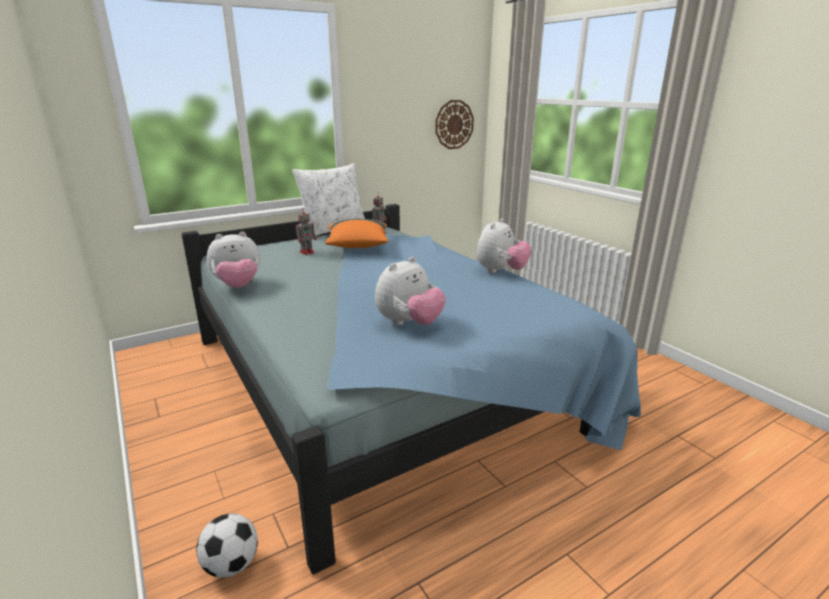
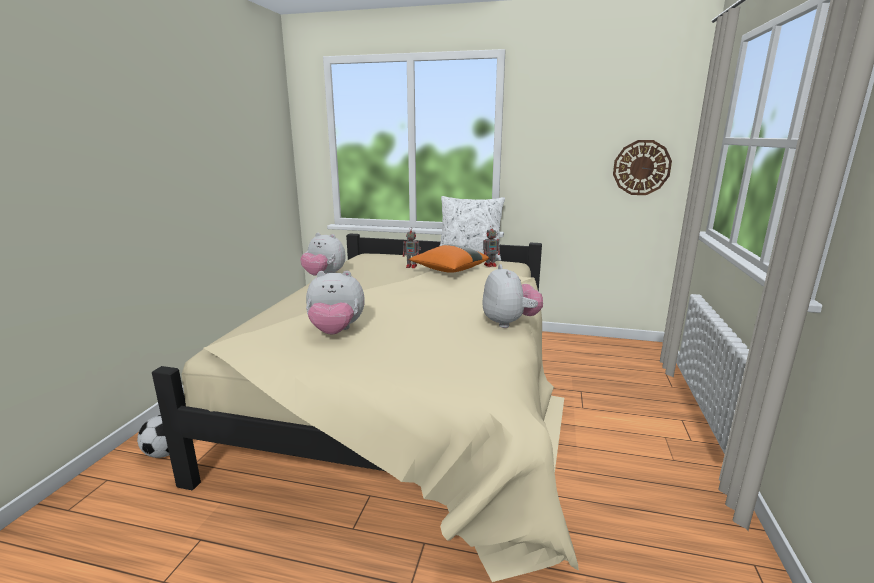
camera: 45 degrees right, 5 degrees down
(387, 381) = (412, 399): blue bed -> beige bed
(500, 271) = (509, 323): plush toy -> plush toy turned 90 degrees counterclockwise

